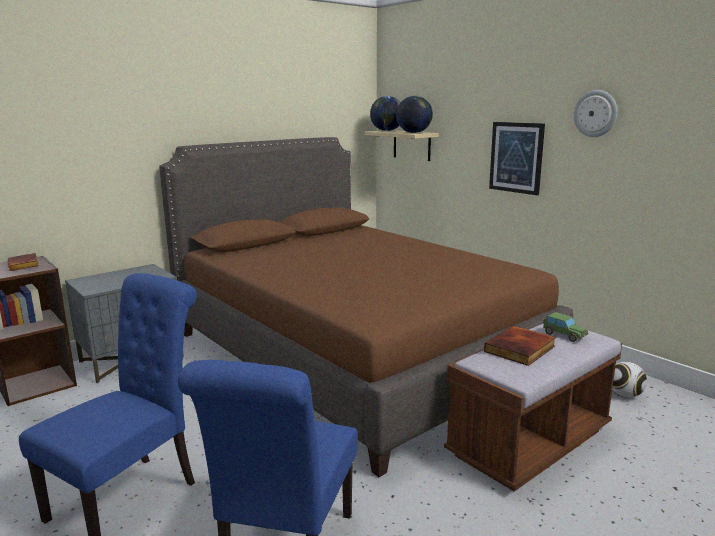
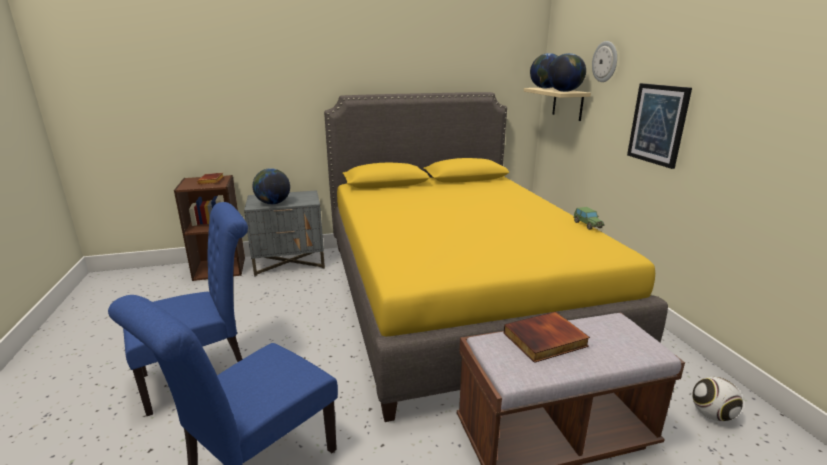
camera: 25 degrees right, 5 degrees up
(114, 284) = (273, 203): none -> globe
(354, 354) = (455, 295): brown bed -> yellow bed
(563, 335) = (612, 335): toy car -> toy car (587, 225)
(595, 113) = (750, 78): wall clock -> wall clock (605, 61)

